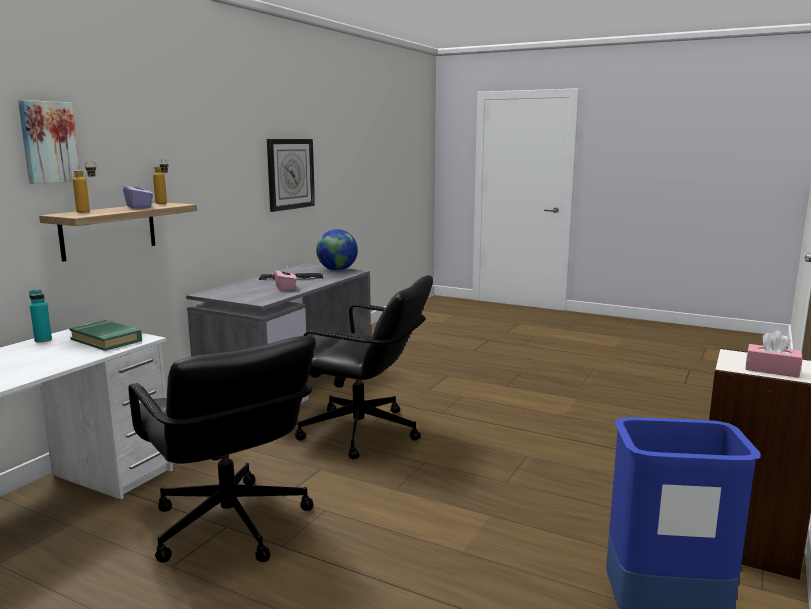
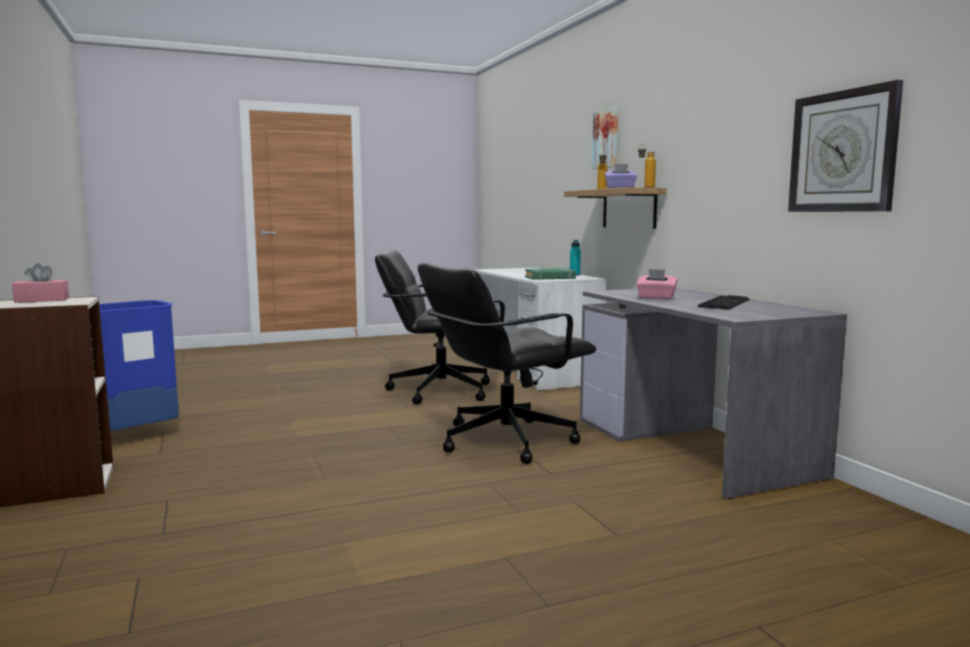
camera: 130 degrees right, 5 degrees down
(337, 270) = (759, 315): globe -> none

